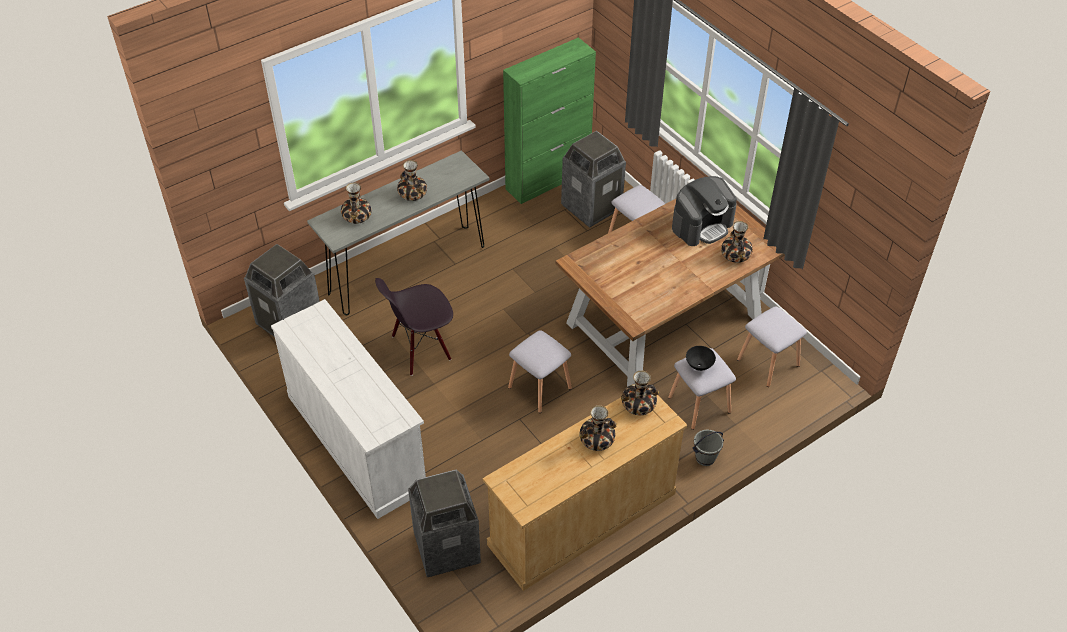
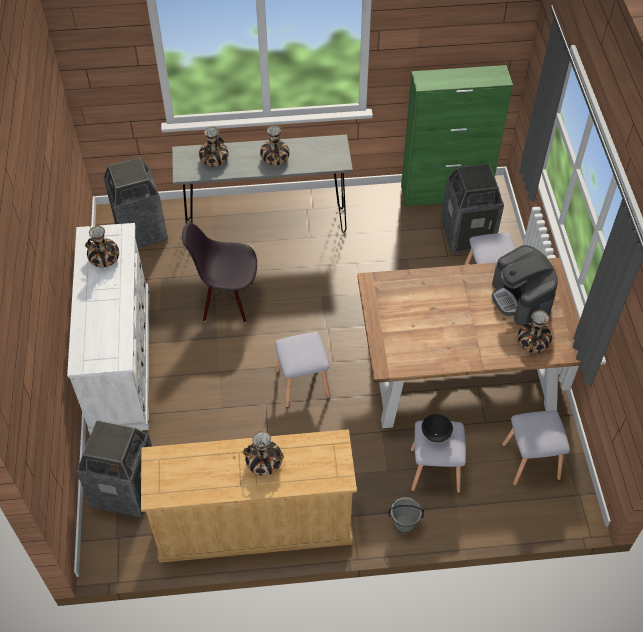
camera: 30 degrees right, 5 degrees up
(639, 405) = (326, 448): vase -> vase (105, 258)
(702, 225) = (521, 298): coffee machine -> coffee machine turned 75 degrees clockwise

